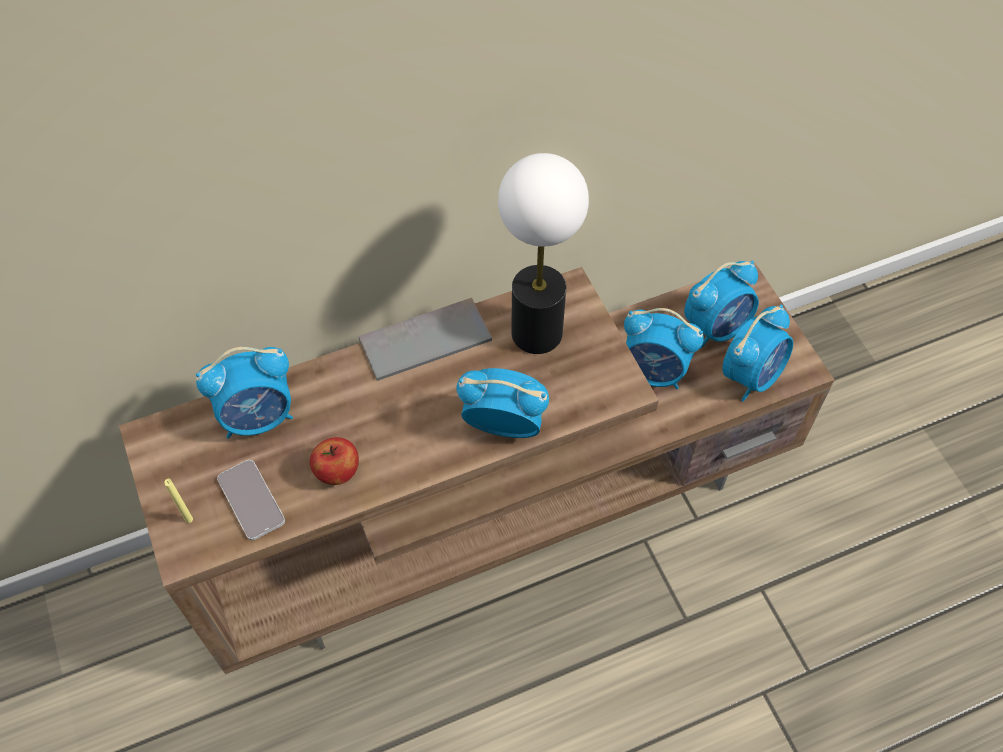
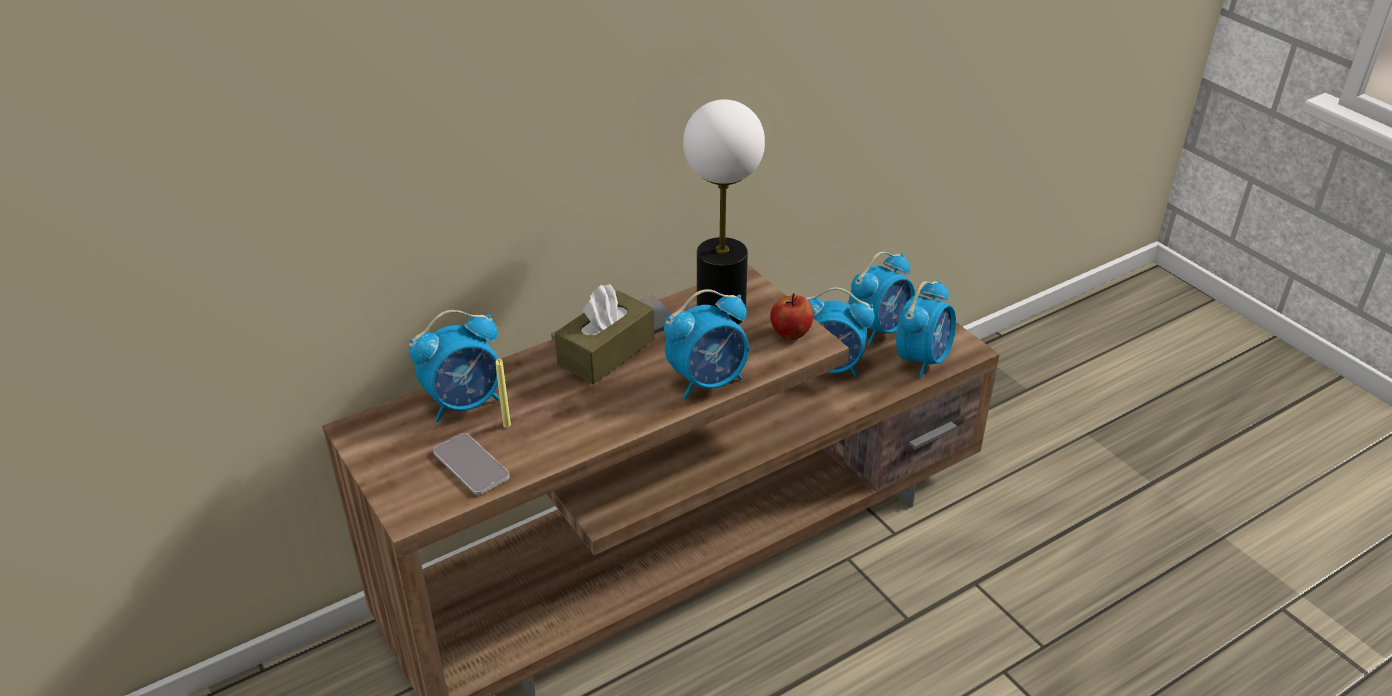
camera: 10 degrees left, 20 degrees down
(189, 519) = (410, 487): yellow candle -> yellow candle (507, 425)
(337, 472) = (554, 434): apple -> apple (790, 334)
(408, 372) = (606, 352): none -> brown tissue box
(504, 425) = (708, 381): alarm clock -> alarm clock turned 150 degrees clockwise

